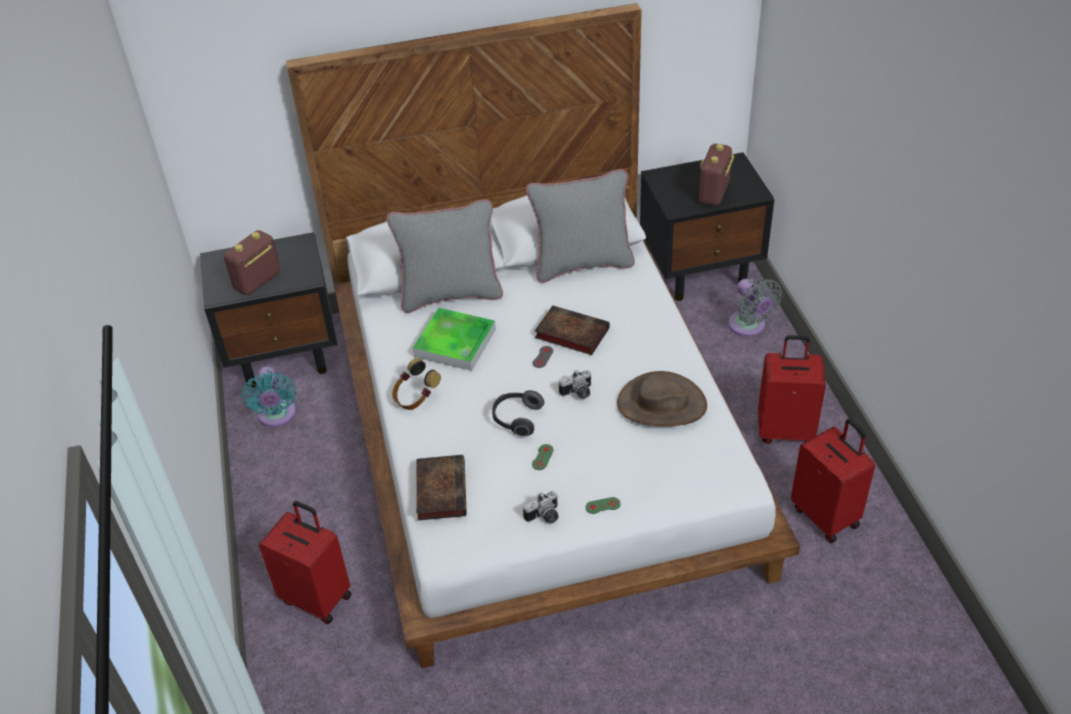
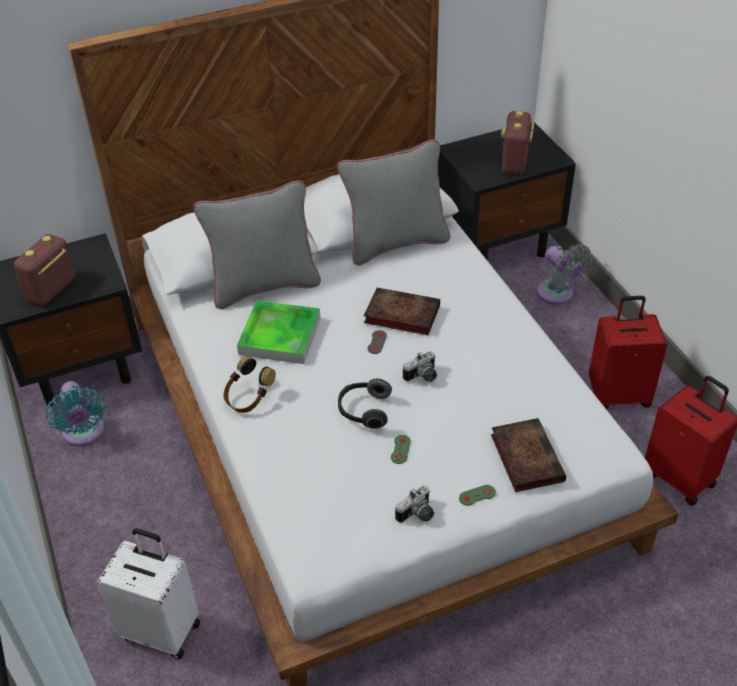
camera: 10 degrees left, 0 degrees up
(317, 597) = (162, 630): red suitcase -> white suitcase
(440, 489) = (297, 497): book -> book (525, 456)
(661, 404) = (513, 380): brown hat -> none

